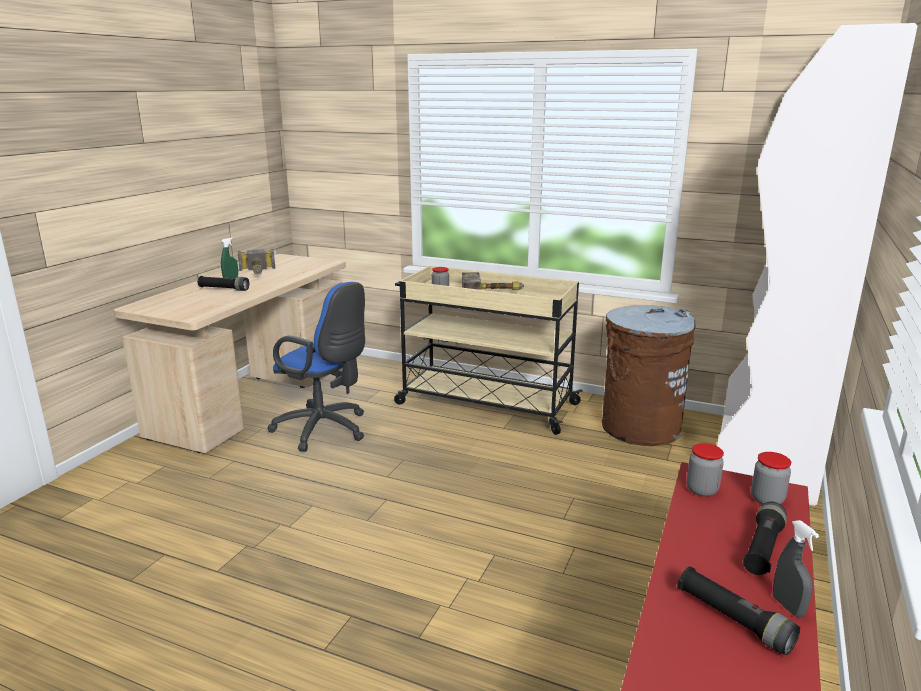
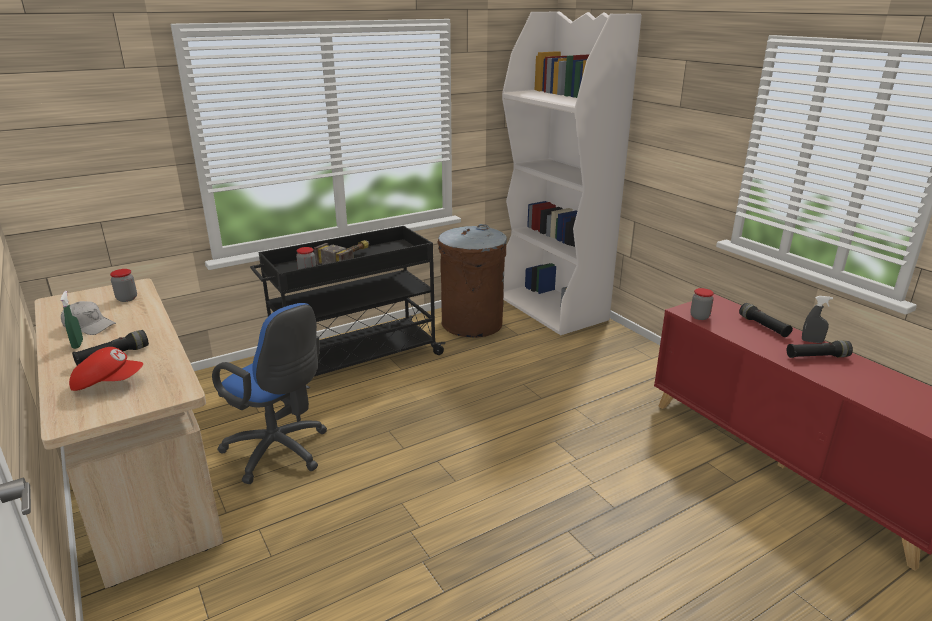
camera: 55 degrees left, 5 degrees up
(189, 299) = (108, 383): none -> red cap
(257, 272) = (89, 326): hammer -> white cap
(325, 430) = (280, 453): blue office chair -> blue office chair turned 60 degrees clockwise
(484, 403) = (354, 361): beige cart -> black cart
(767, 499) = (720, 307): jar -> jar (127, 298)

